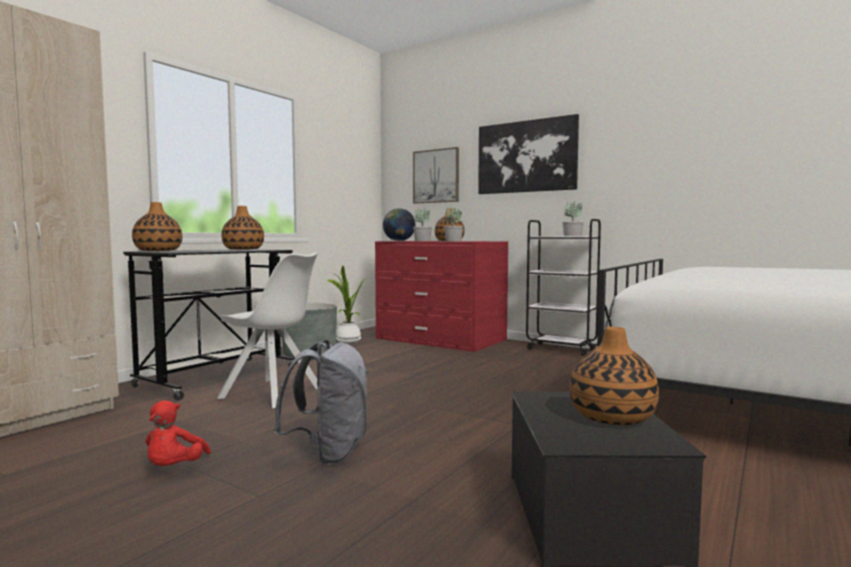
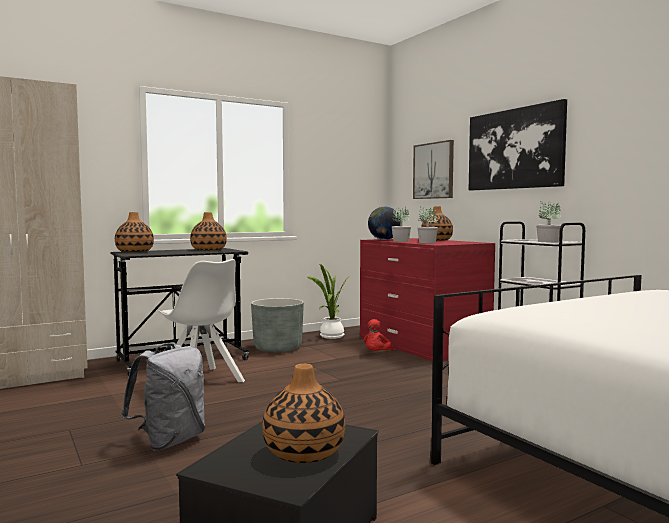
camera: 25 degrees right, 0 degrees up
(174, 468) = (60, 432): red plush toy -> red plush toy (376, 354)

